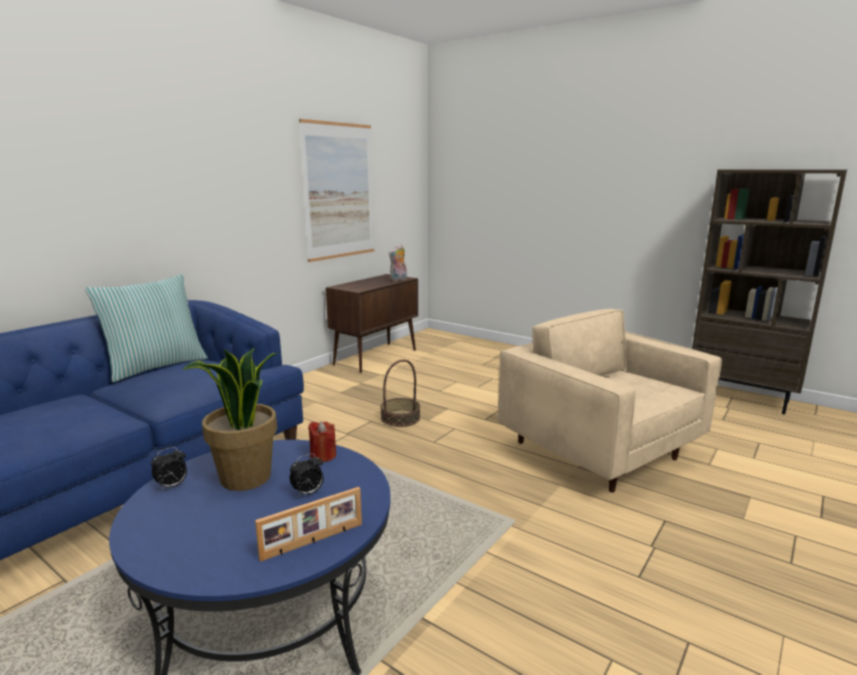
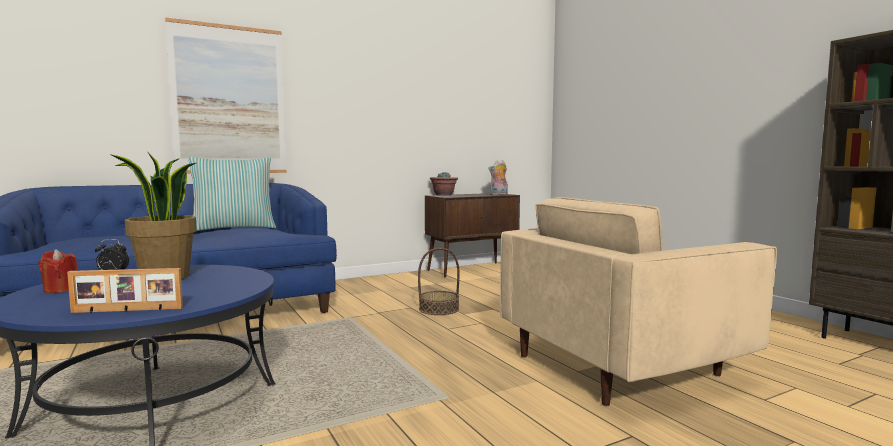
camera: 25 degrees right, 10 degrees down
(308, 493) = (185, 289): alarm clock -> none
(323, 455) = (243, 275): red candle -> red candle (60, 289)
(339, 191) = (446, 110): picture -> picture (229, 100)
(345, 285) = (443, 195): none -> potted plant
(599, 452) = (620, 364): beige armchair -> beige armchair turned 105 degrees counterclockwise

